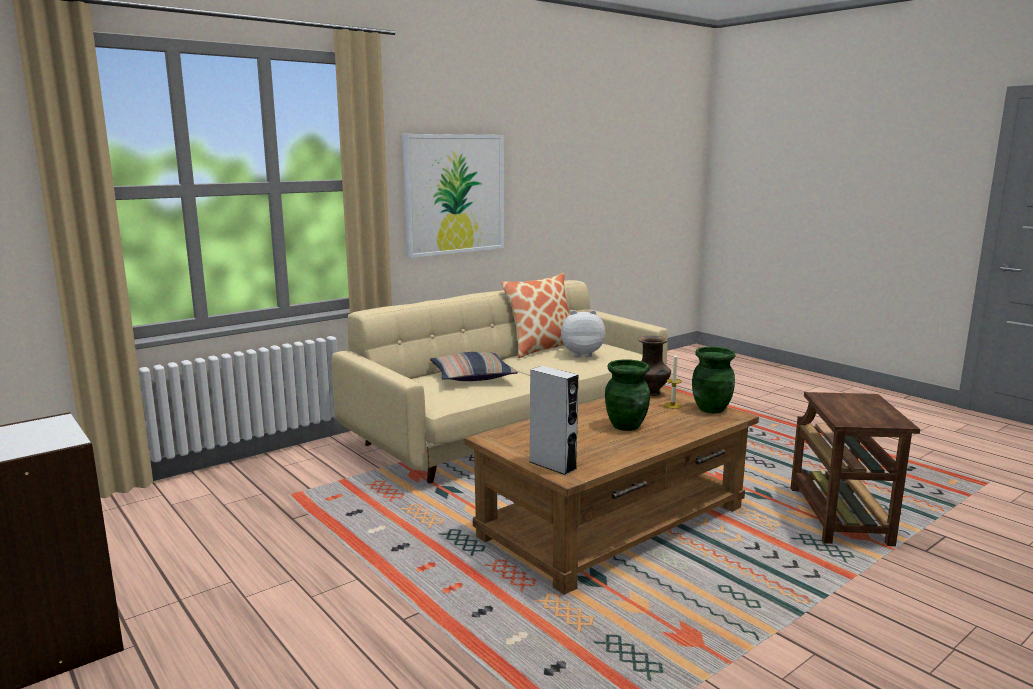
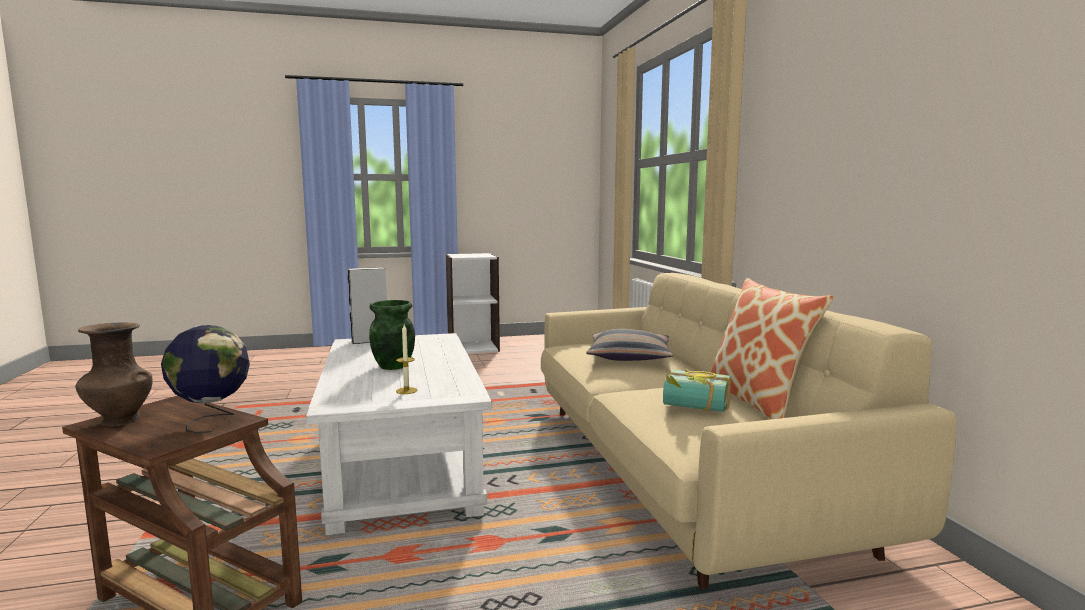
camera: 115 degrees right, 5 degrees down
(454, 194) = (821, 156): picture -> none
(581, 354) = (694, 408): plush toy -> book
(614, 522) = (403, 463): brown coffee table -> white coffee table
(651, 393) = (456, 392): brown vase -> brown vase (119, 421)
(711, 409) = (366, 402): green vase -> none
(833, 400) = (212, 421): none -> globe

